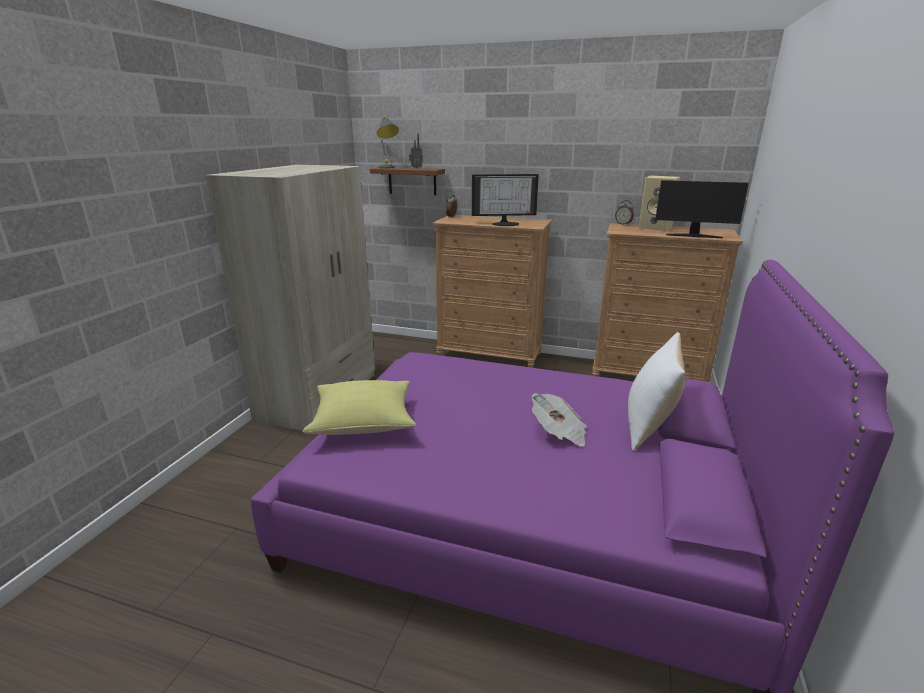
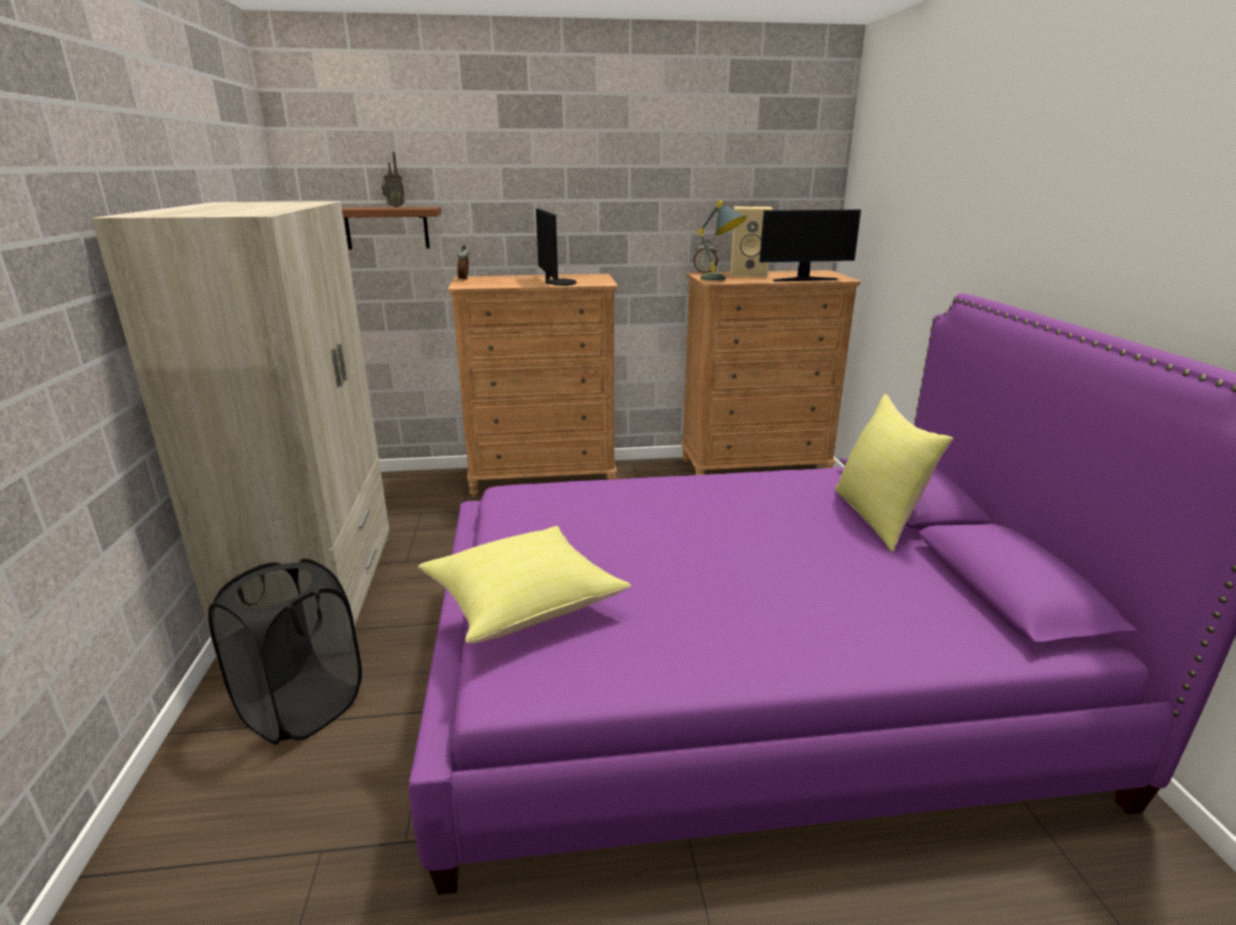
camera: 25 degrees left, 0 degrees up
(273, 455) = (302, 708): none -> black laundry basket
(388, 168) = (348, 208): grey table lamp -> grey table lamp (721, 279)
(505, 223) = (557, 282): monitor -> monitor turned 75 degrees counterclockwise
(559, 432) = (792, 551): newspaper -> none
(649, 426) = (879, 517): white pillow -> yellow pillow

